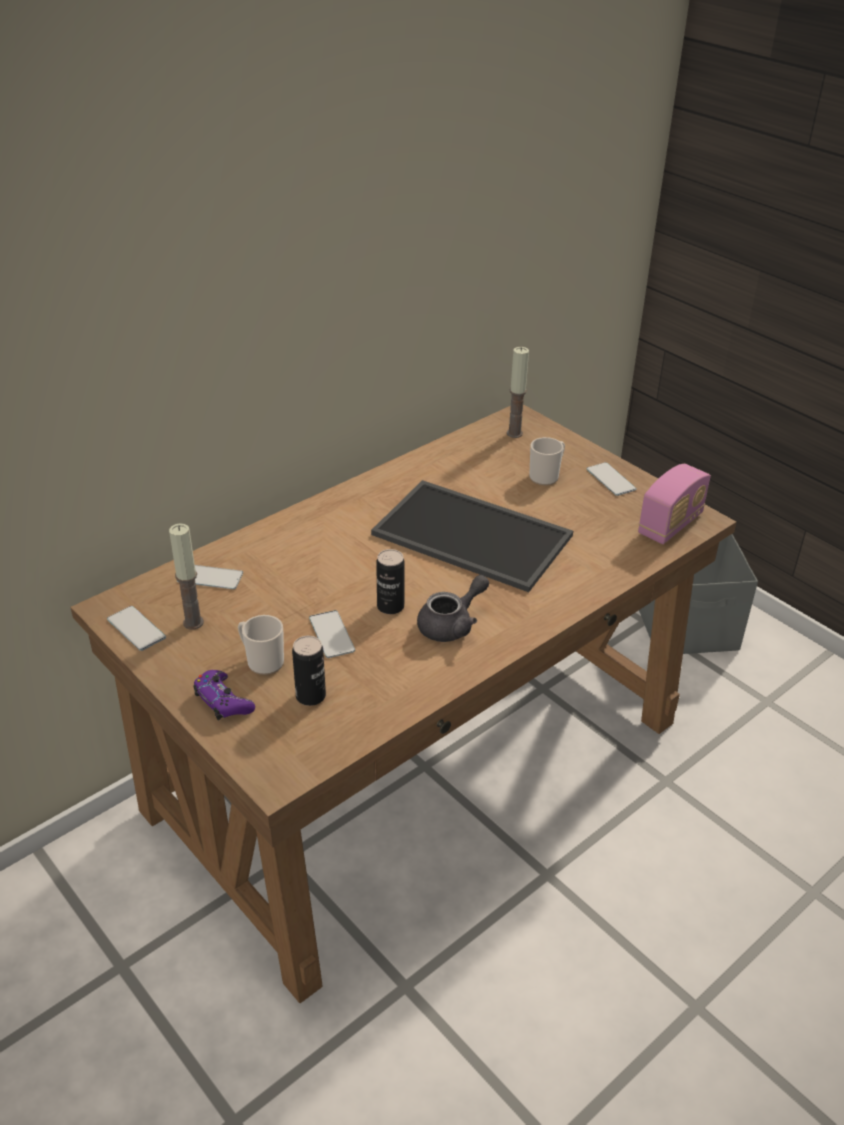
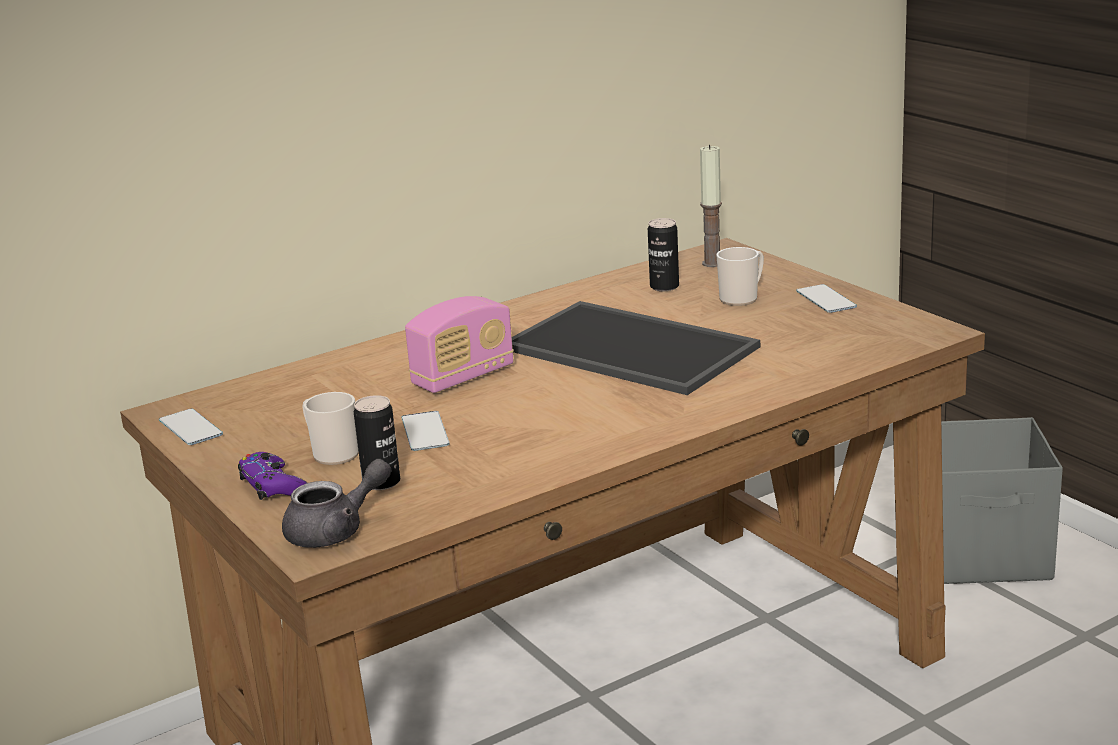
camera: 10 degrees right, 15 degrees down
(193, 622) = (260, 422): candle -> none
(210, 577) = (293, 386): phone -> none
(390, 606) = (506, 408): can -> can (664, 287)
(452, 624) = (579, 423): grey teapot -> grey teapot (336, 531)
(670, 525) = (893, 336): radio -> radio (463, 377)

